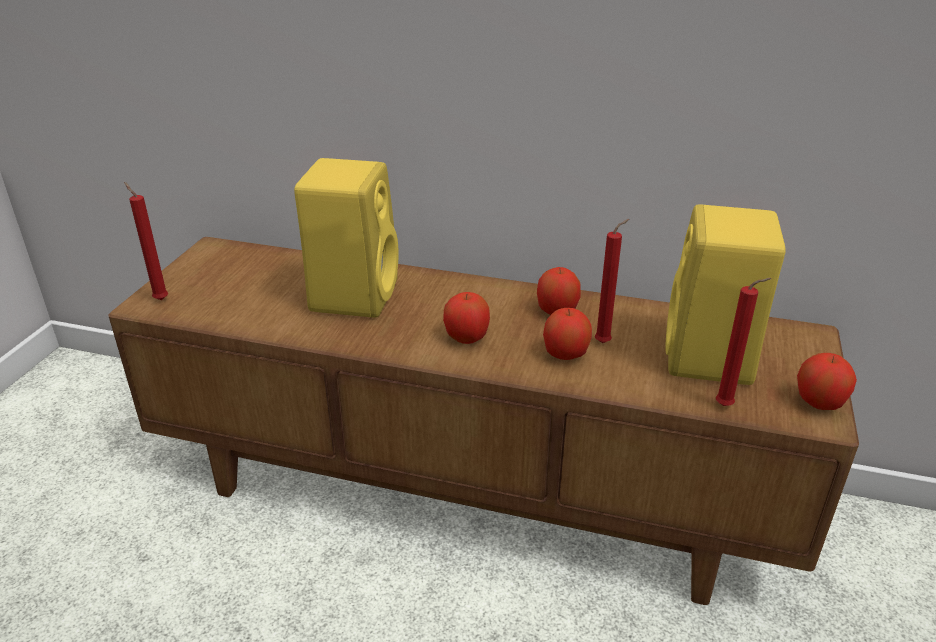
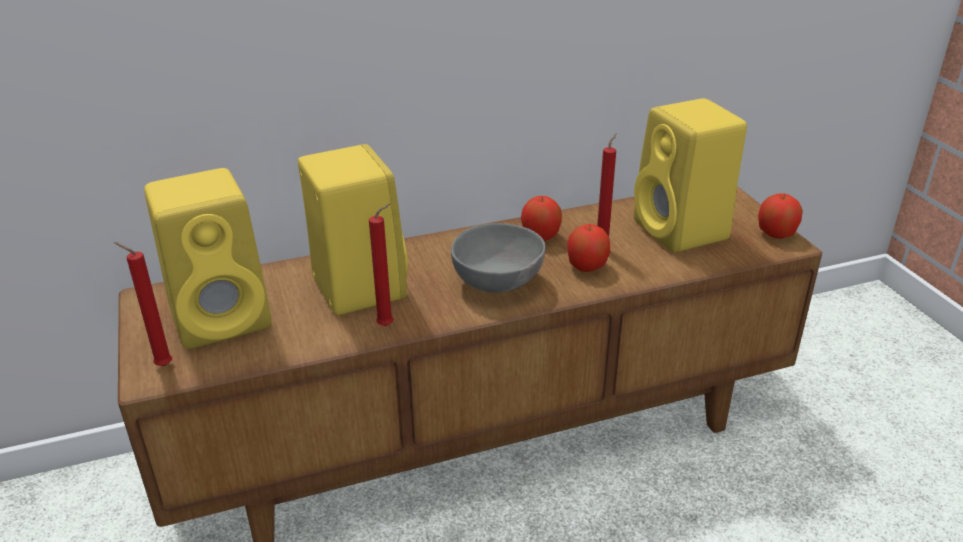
camera: 35 degrees left, 0 degrees up
(238, 281) = (224, 317): none -> yellow speaker
(466, 337) = (499, 284): apple -> grey bowl
(727, 406) = (729, 259): red candle -> red candle (388, 325)

